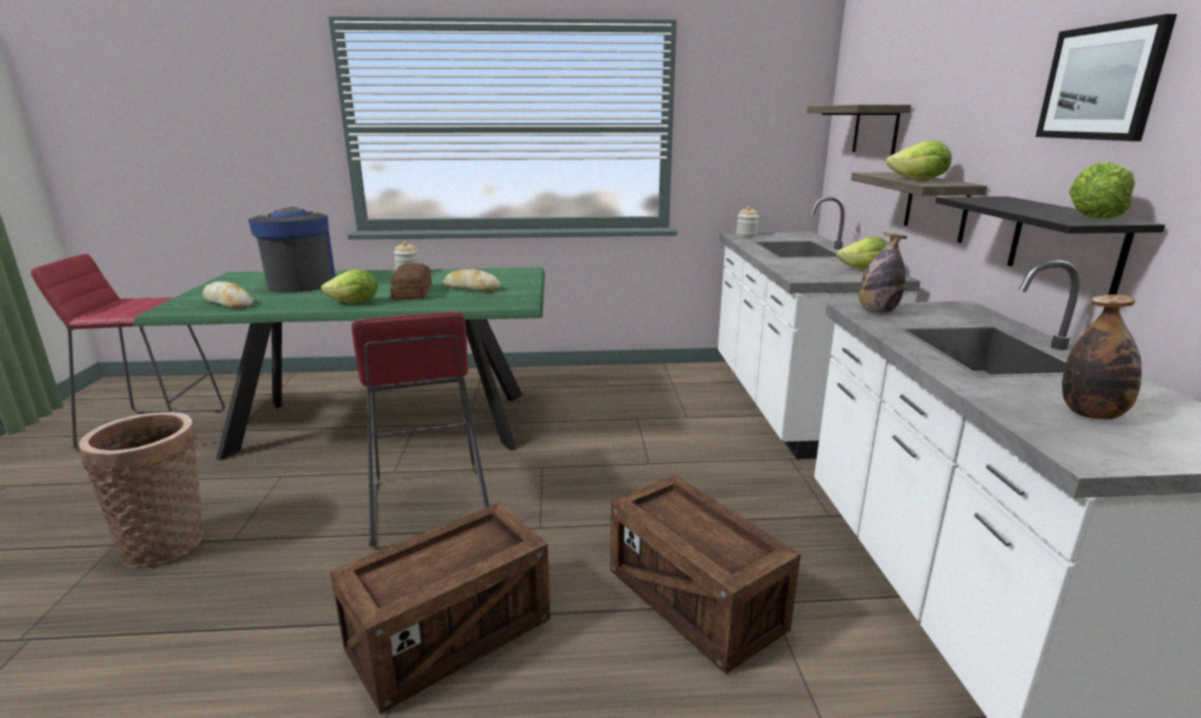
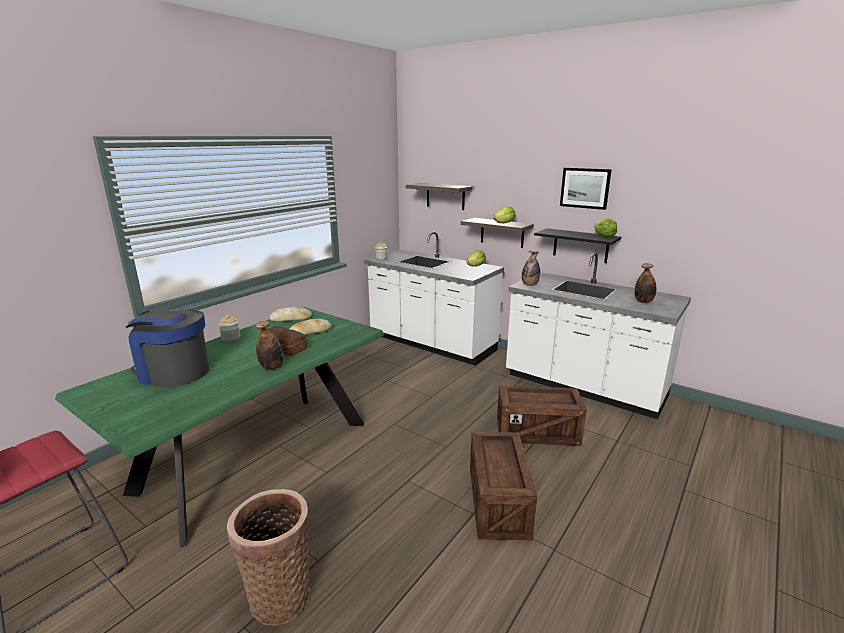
camera: 50 degrees left, 0 degrees up
(228, 302) = (174, 406): bread -> bread (291, 319)
(355, 302) = (272, 367): lettuce -> bottle
(428, 506) = (382, 472): red stool -> none

